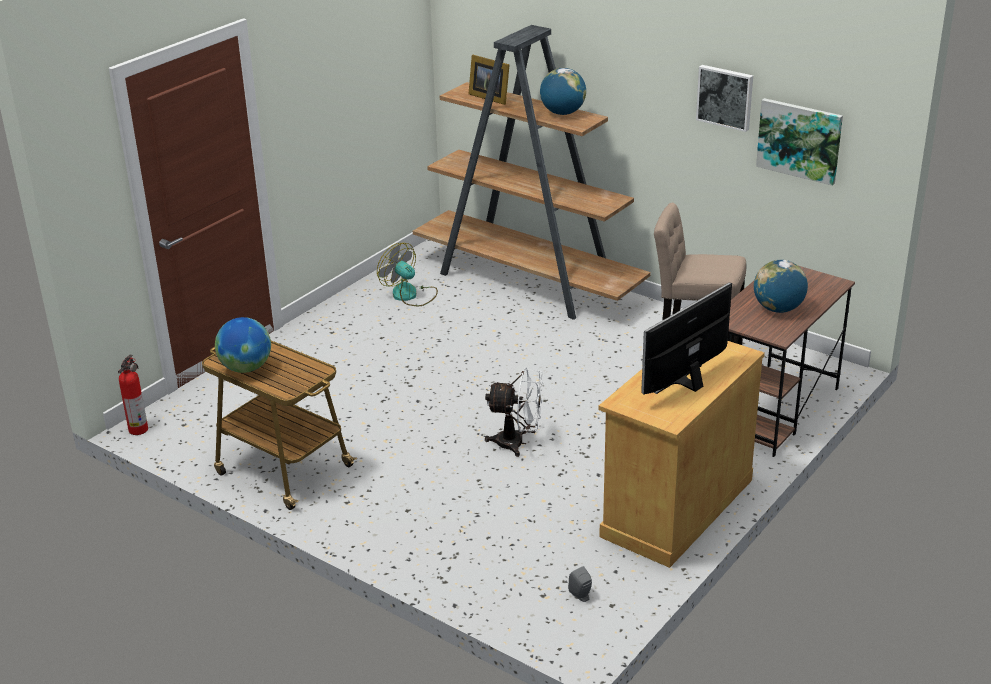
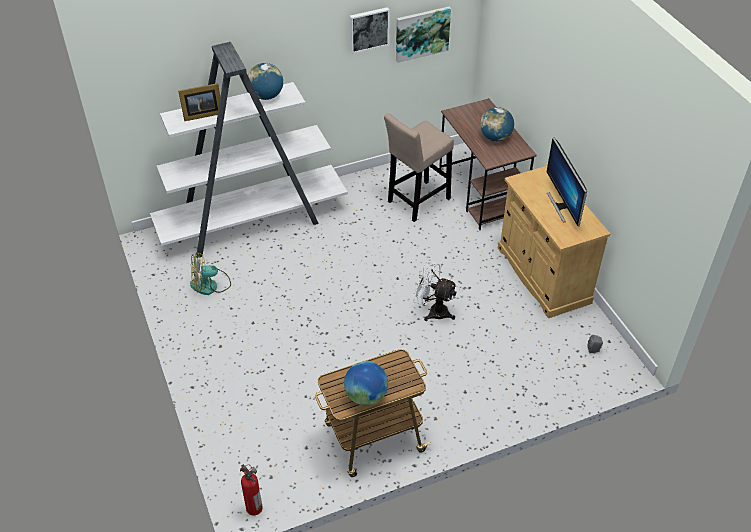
camera: 60 degrees left, 15 degrees up
(517, 443) = (433, 311): white fan -> white fan turned 105 degrees counterclockwise
(529, 282) = (252, 222): brown bookcase -> white bookcase

